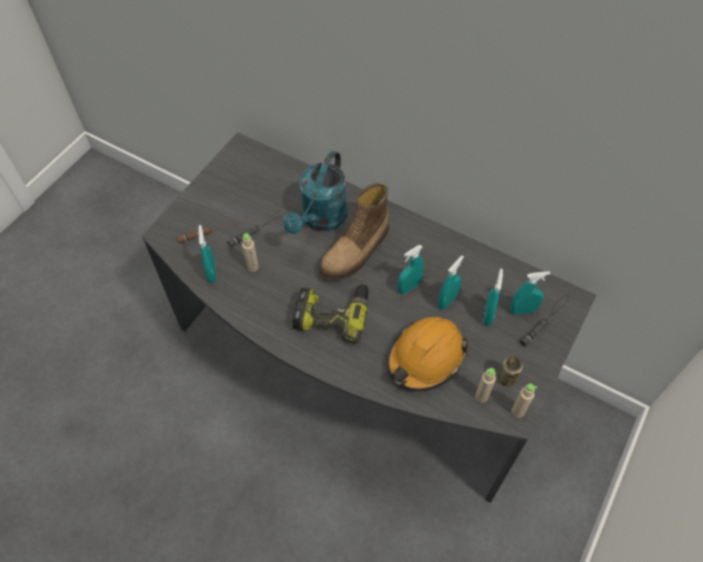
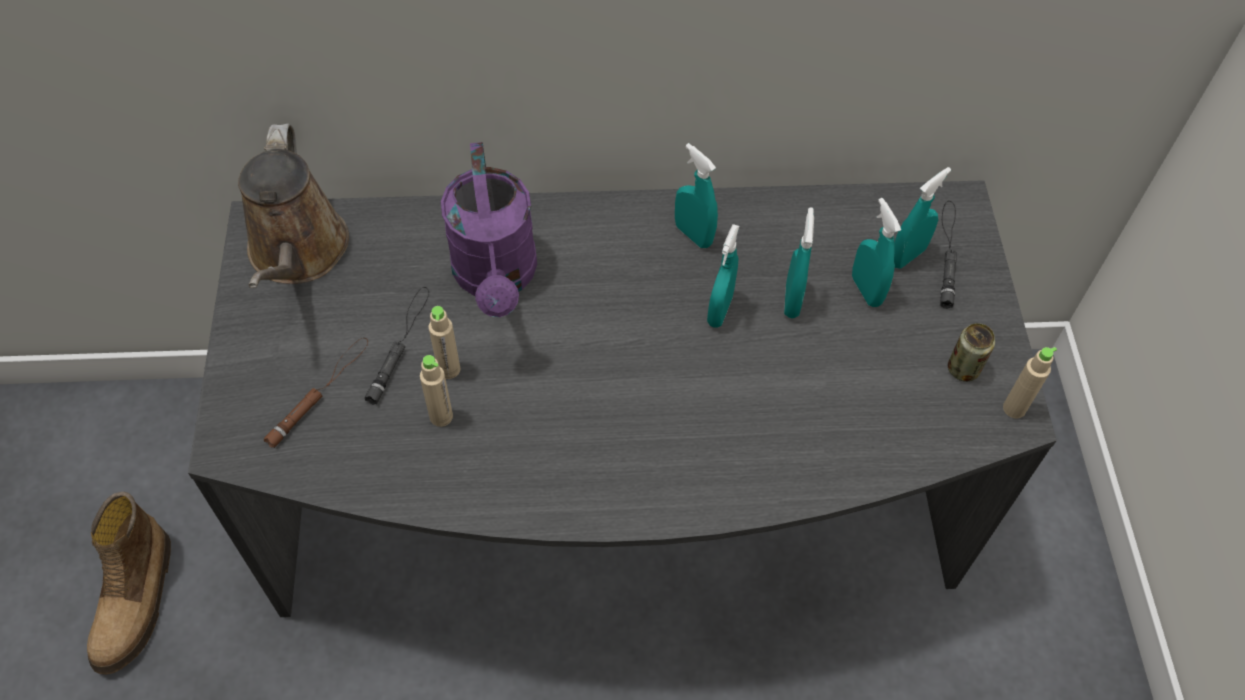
camera: 35 degrees left, 0 degrees up
(212, 273) = (376, 466): turquoise spray bottle -> turquoise spray bottle (693, 235)
(247, 167) = (297, 253): none -> brown watering can
(320, 220) = (496, 278): turquoise watering can -> purple watering can
(333, 314) = (635, 419): power drill -> none
(356, 251) = (595, 299): boot -> boot (137, 601)
(425, 358) = (828, 406): orange hard hat -> none
(481, 396) = (950, 416): beige bottle -> beige bottle (449, 369)

